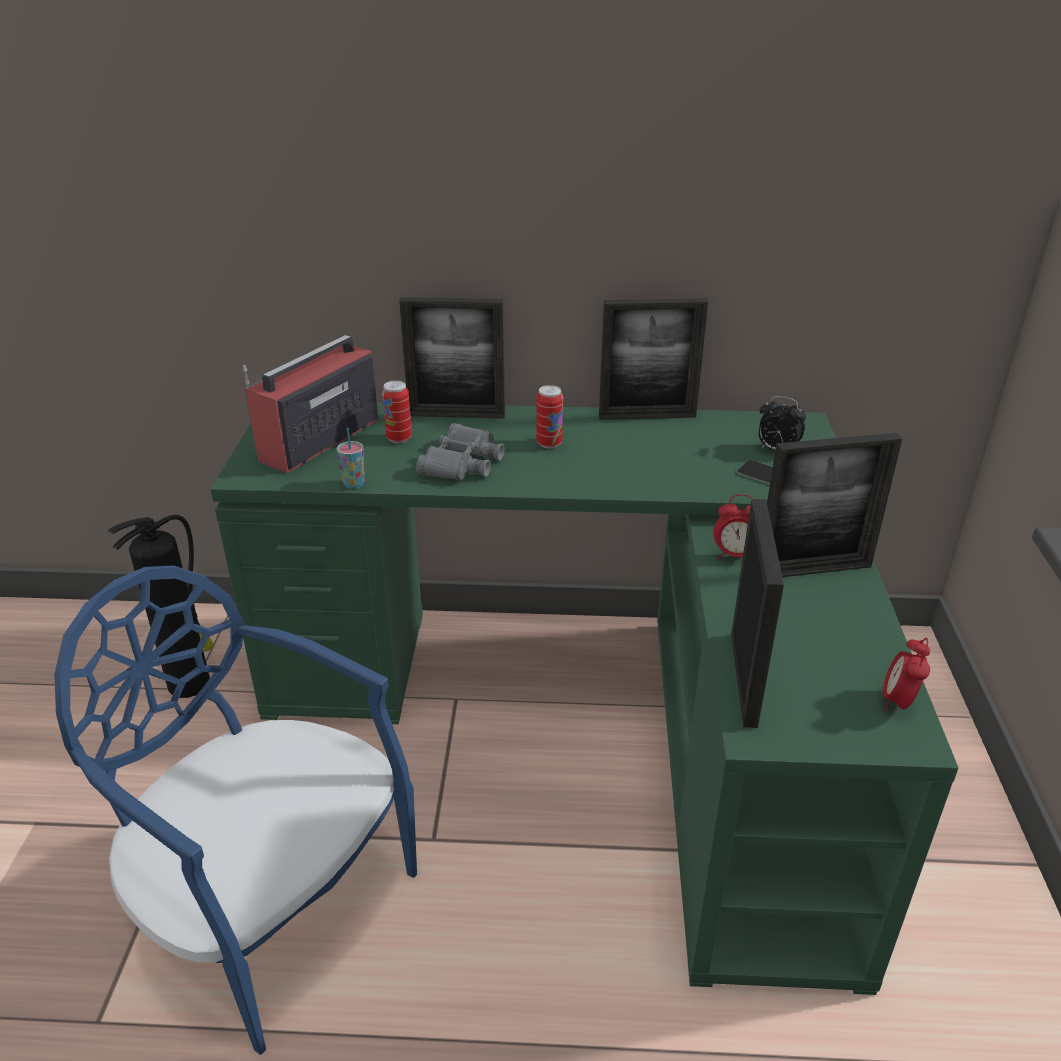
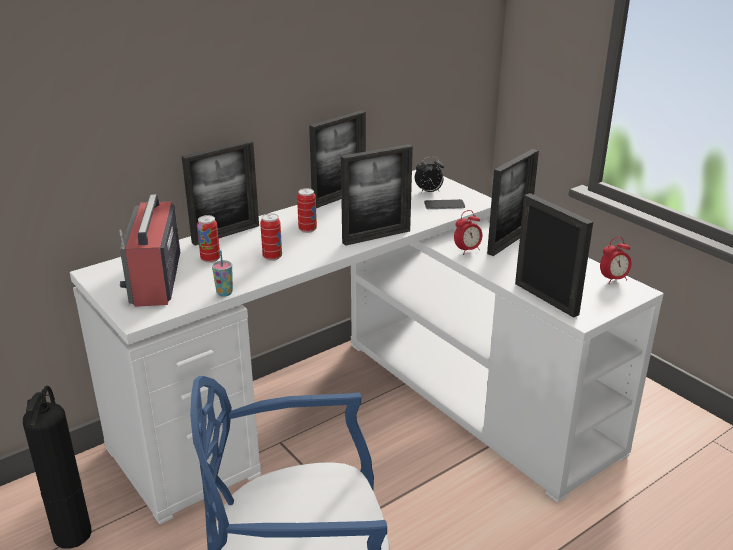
camera: 40 degrees left, 5 degrees down
(462, 462) = (272, 257): grey binoculars -> can
(594, 717) = (372, 409): green desk -> white desk
(615, 485) = (376, 236): none -> picture frame
(898, 702) = (613, 279): alarm clock -> alarm clock turned 90 degrees counterclockwise

